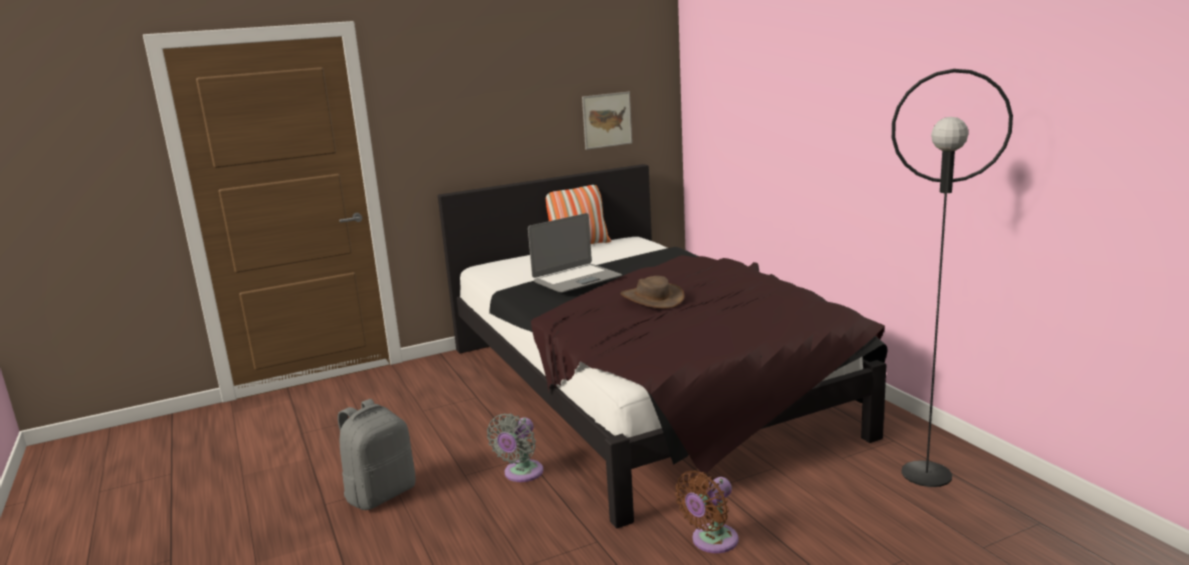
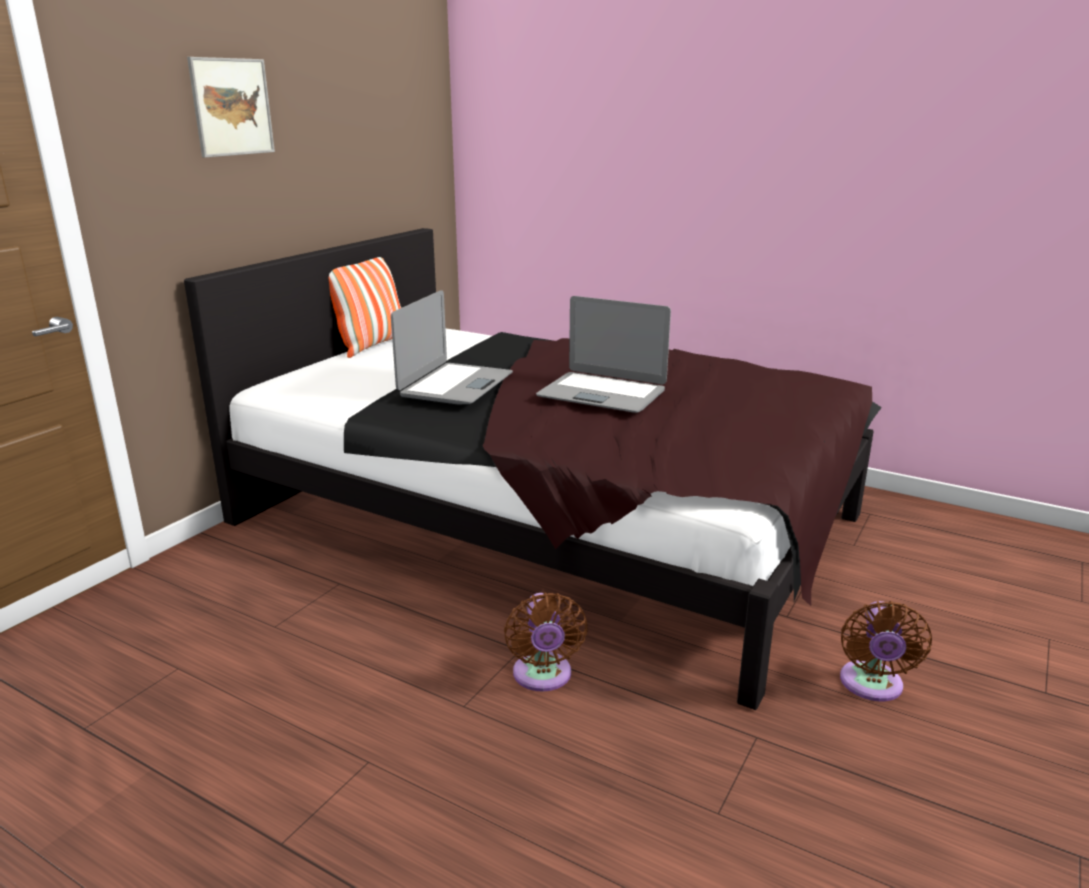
camera: 35 degrees left, 5 degrees up
(381, 494) = (365, 786): grey backpack -> none
(521, 474) = (543, 677): grey fan -> brown fan
(607, 120) = (383, 165): picture -> picture (232, 107)
(652, 298) = (602, 394): brown hat -> laptop
(927, 474) = (942, 540): black floor lamp -> none

